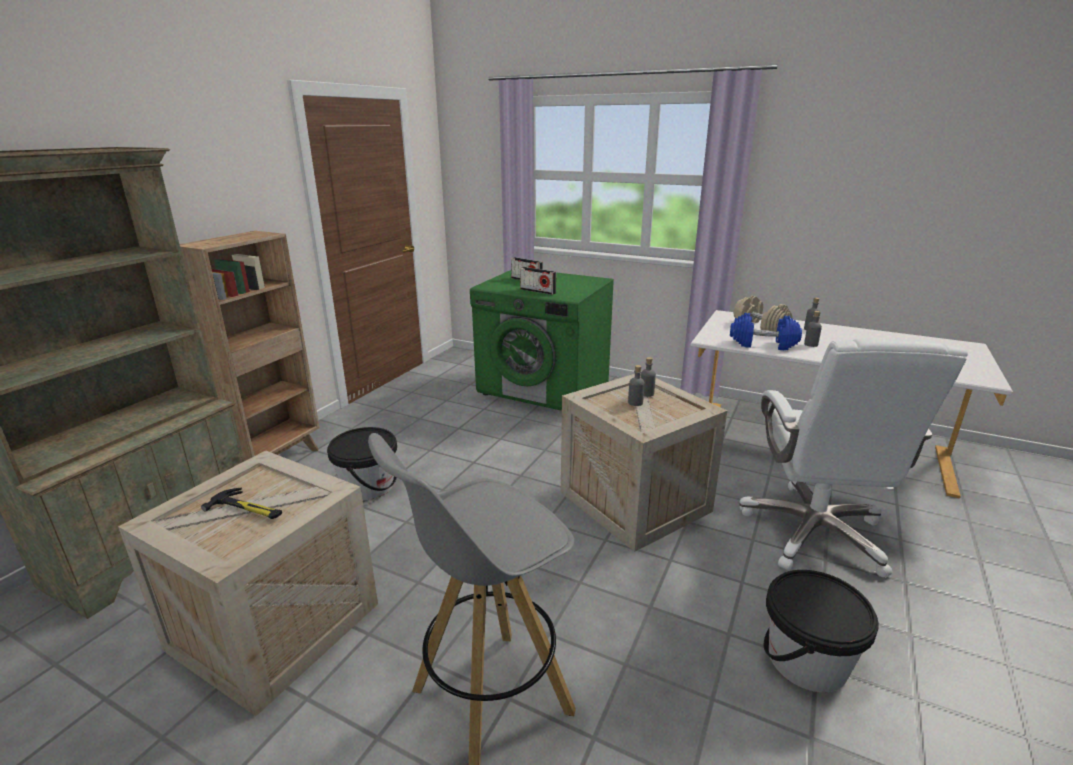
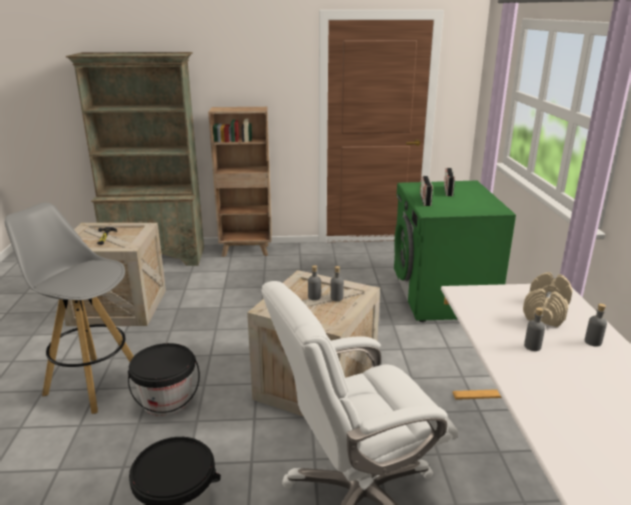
camera: 60 degrees right, 0 degrees up
(368, 486) = (244, 283): black bucket -> black bucket (167, 400)
(763, 344) = (488, 319): blue dumbbell -> none

